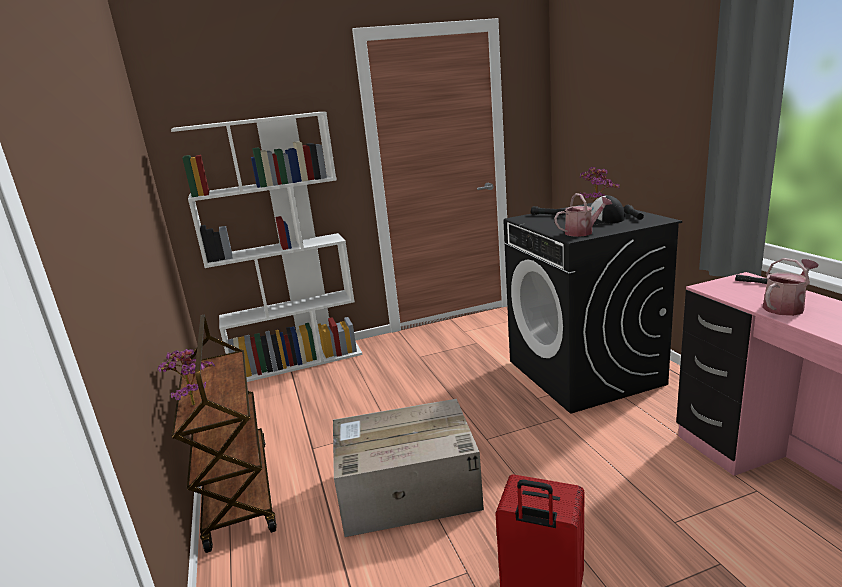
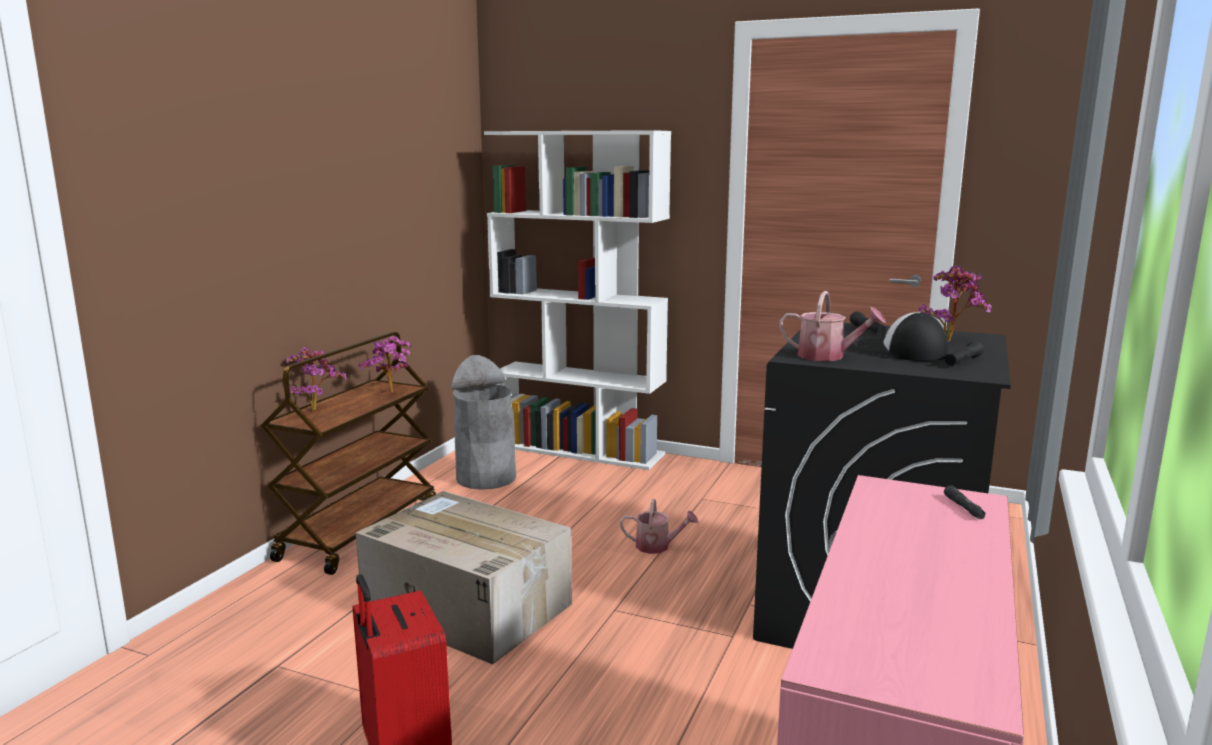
camera: 40 degrees right, 5 degrees down
(226, 366) = (392, 393): none -> potted plant
(266, 407) = (486, 478): none -> grey trash can
(786, 307) = (898, 545): watering can -> watering can (658, 546)

